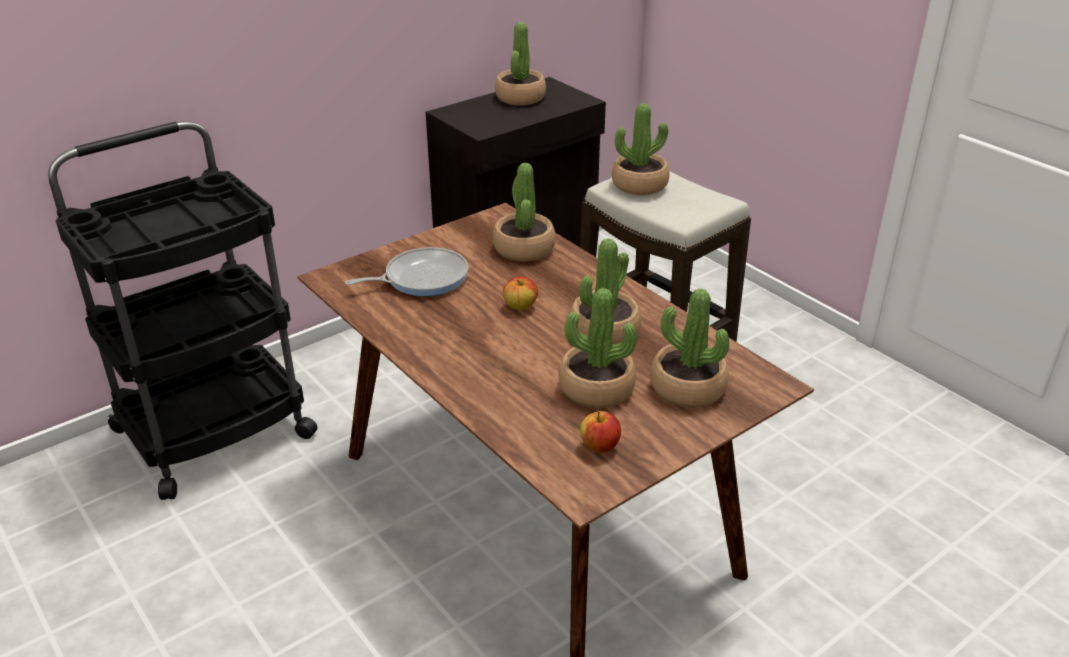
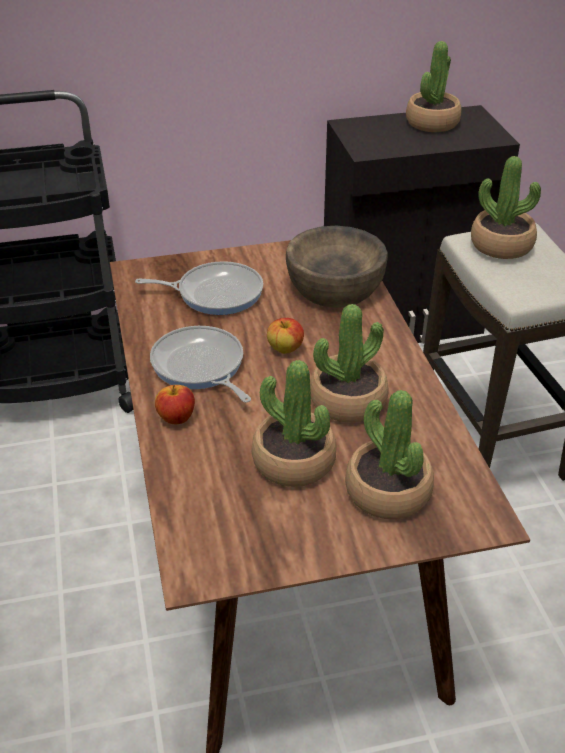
camera: 25 degrees right, 5 degrees up
(457, 339) = (200, 367): none -> frying pan
(523, 249) = (334, 287): potted plant -> brown bowl
(600, 446) = (249, 527): apple -> apple (176, 418)

